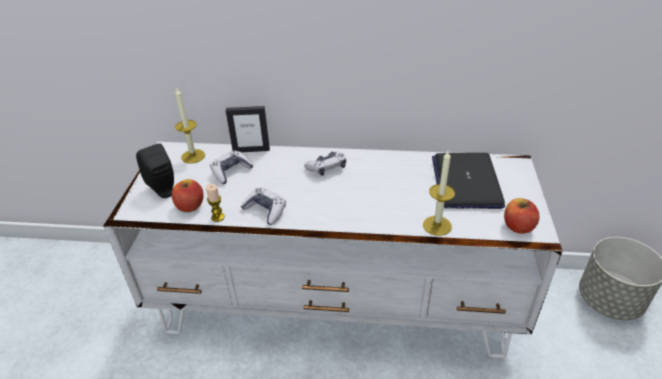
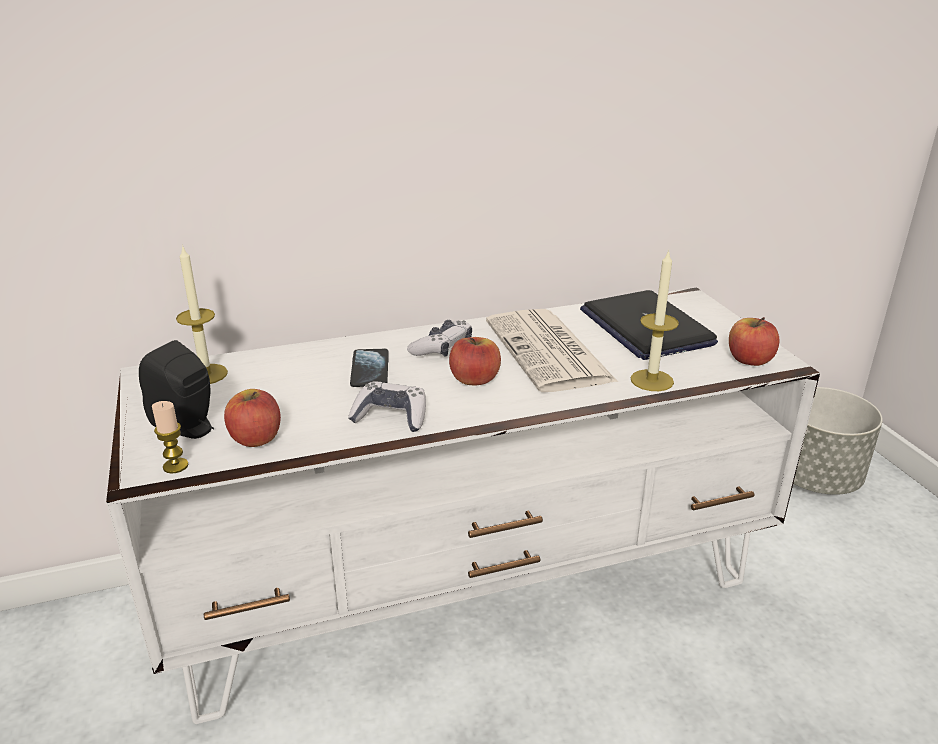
camera: 25 degrees left, 10 degrees down
(218, 217) = (318, 442): candle -> candle (175, 466)
(231, 172) = (291, 381): game controller -> none
(251, 150) = (302, 349): picture frame -> none
(276, 174) = (370, 369): none -> phone
(329, 196) = (474, 379): none -> apple
(388, 187) = (550, 352): none -> newspaper

